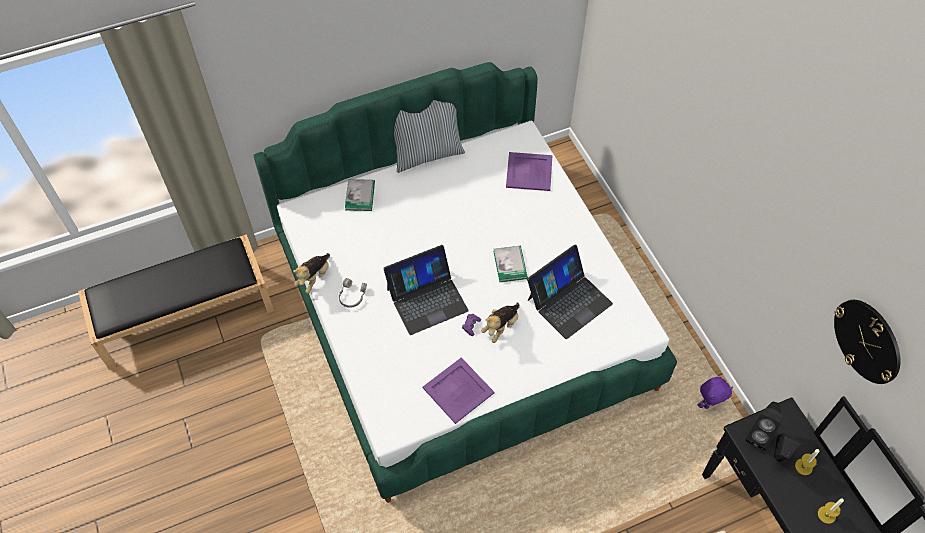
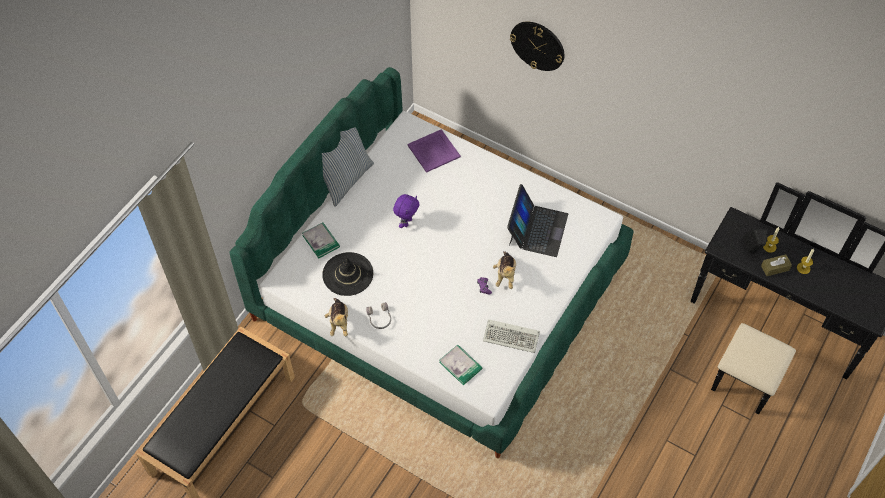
camera: 35 degrees left, 0 degrees up
(358, 239) = (347, 274): none -> black hat
(427, 299) = (436, 287): laptop -> none
(459, 390) = (512, 337): purple tray -> keyboard
(510, 265) = (476, 227): book -> book (460, 365)
(709, 404) = (660, 251): purple plush toy -> purple plush toy (407, 222)
(759, 434) = (729, 242): black speaker -> none
(791, 493) = (775, 268): none -> brown tissue box
(867, 341) = (779, 135): wall clock -> wall clock (537, 45)

